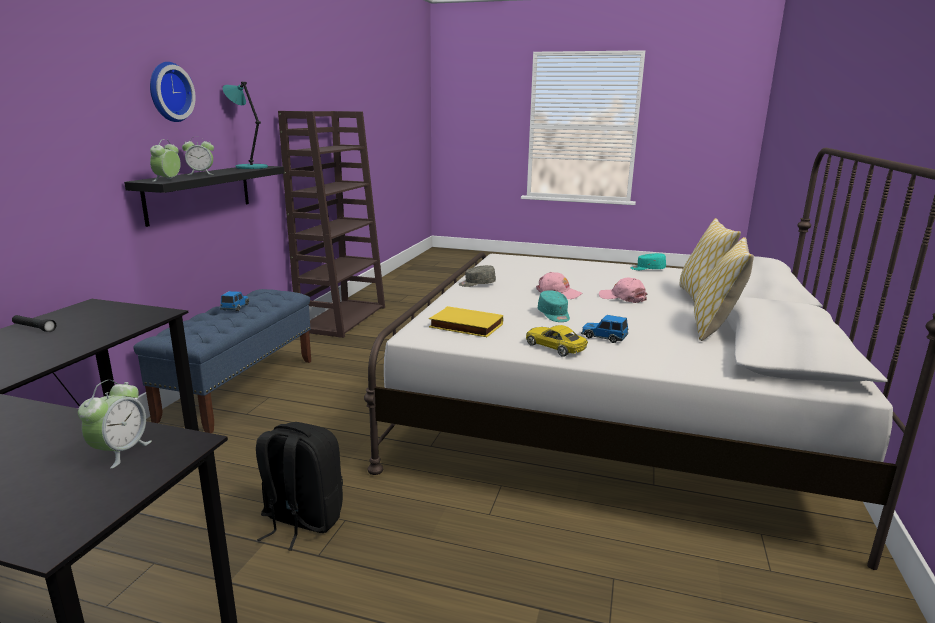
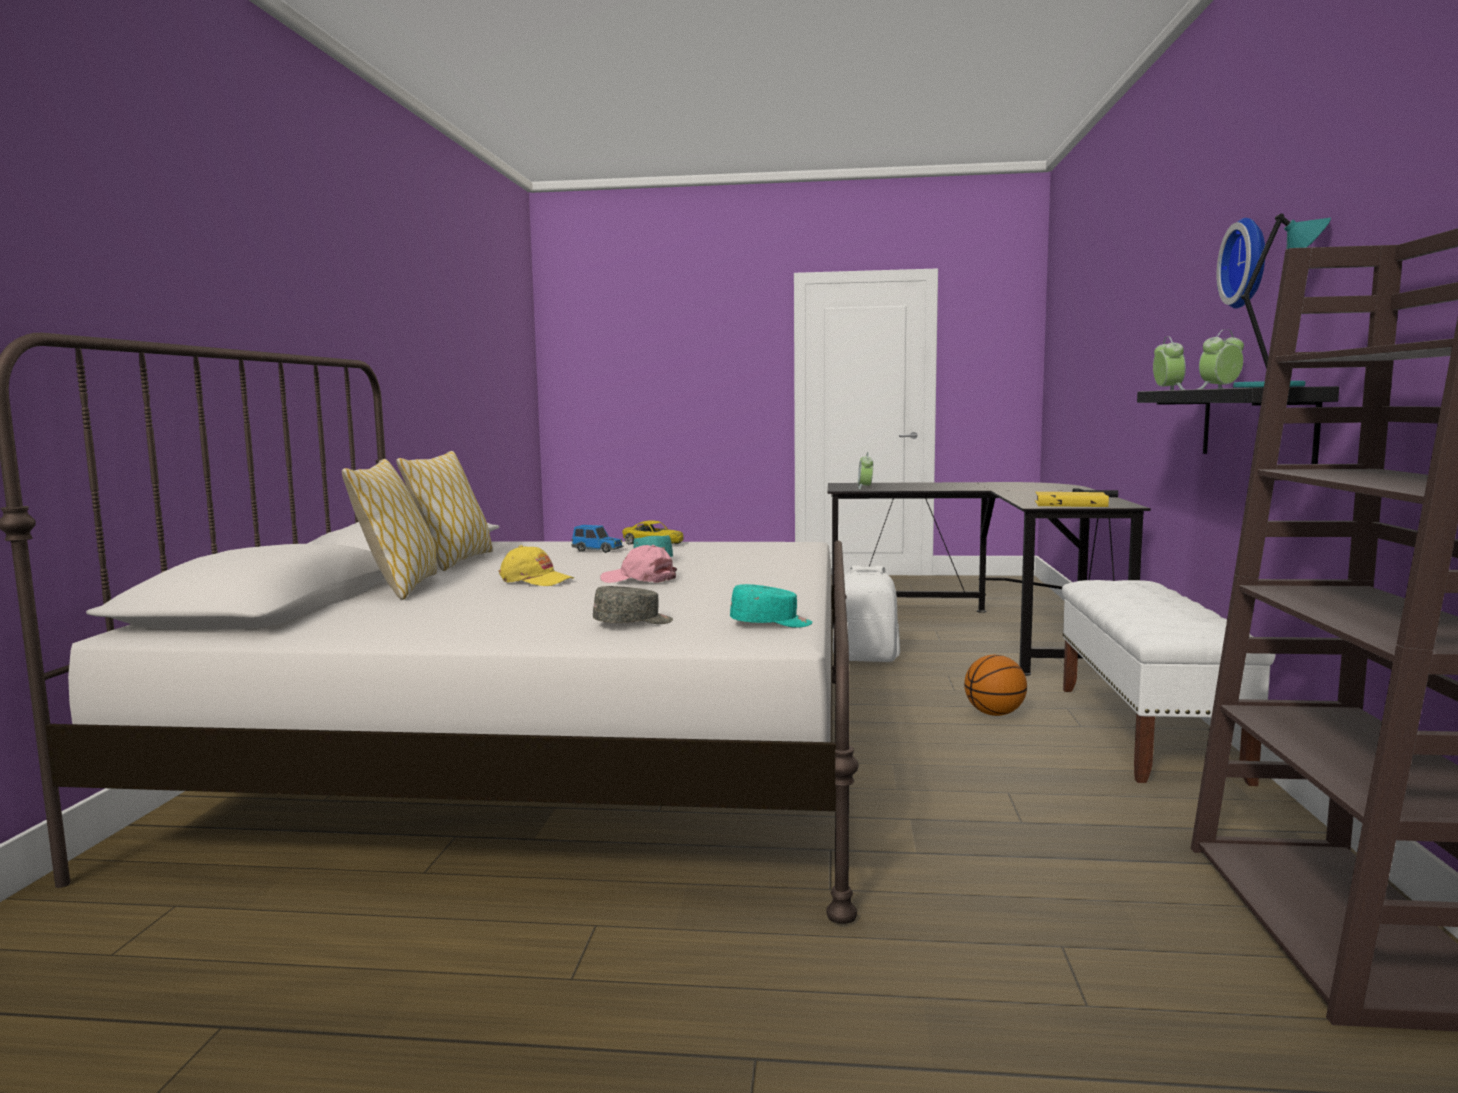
camera: 170 degrees right, 10 degrees down
(236, 307) = (1168, 607): toy car -> none
(240, 388) = (1147, 731): blue bench -> white bench
(301, 520) = (866, 658): black backpack -> white backpack
(303, 414) = (995, 714): none -> basketball
(465, 326) = (755, 548): yellow book -> yellow book (1070, 504)
(477, 284) = (781, 581): grey cap -> grey cap (633, 623)
(622, 297) = (535, 580): pink cap -> yellow cap
(647, 269) = (409, 629): turquoise cap -> turquoise cap (771, 624)

